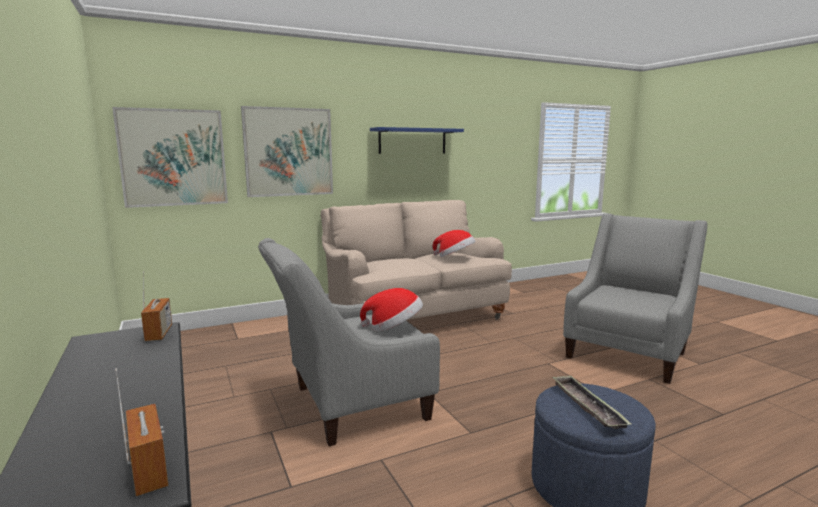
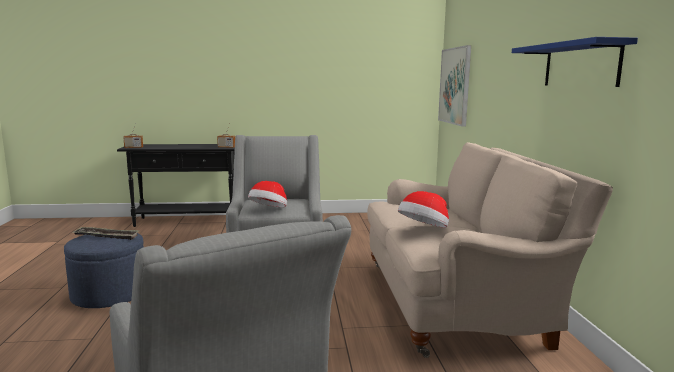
camera: 110 degrees right, 0 degrees up
(288, 152) = (492, 82): picture -> none

